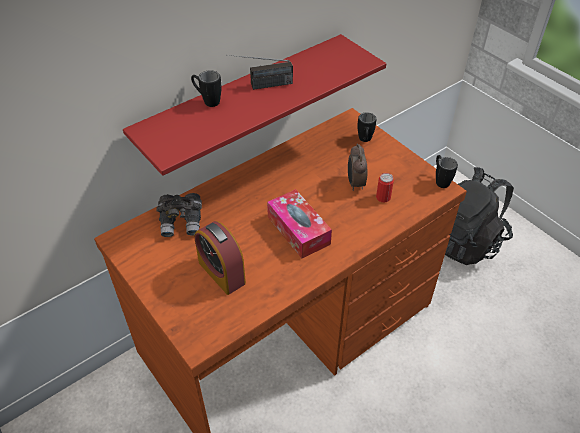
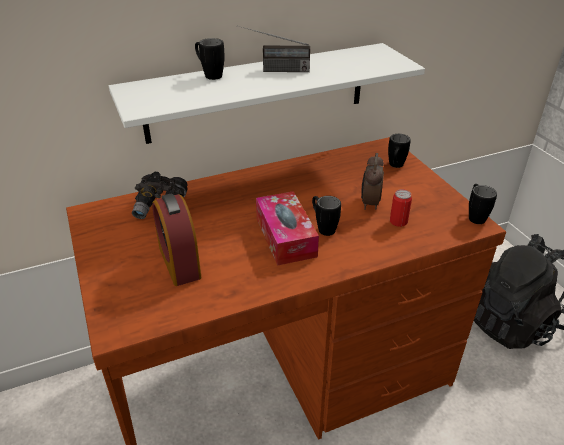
camera: 15 degrees right, 10 degrees down
(243, 101) = (257, 92): red shelf -> white shelf
(325, 215) = (323, 227): none -> black mug

